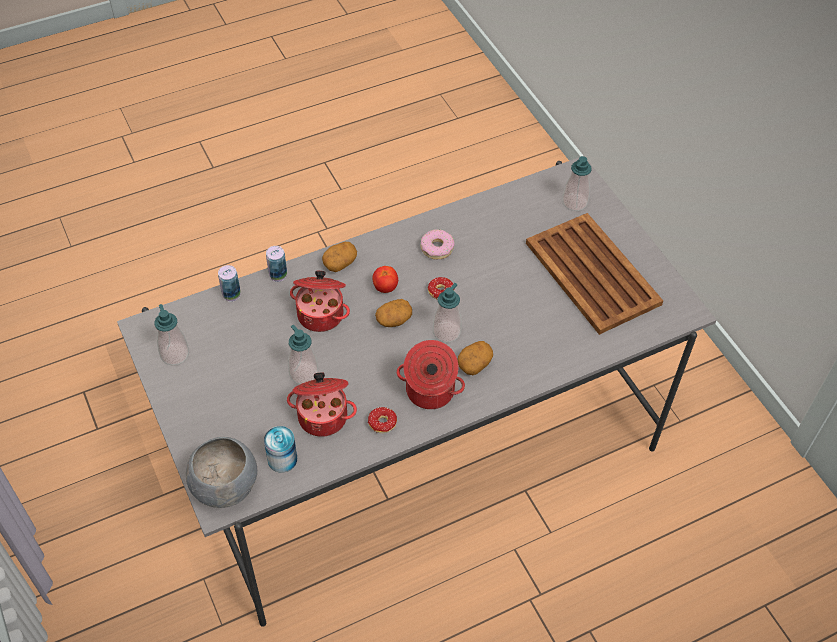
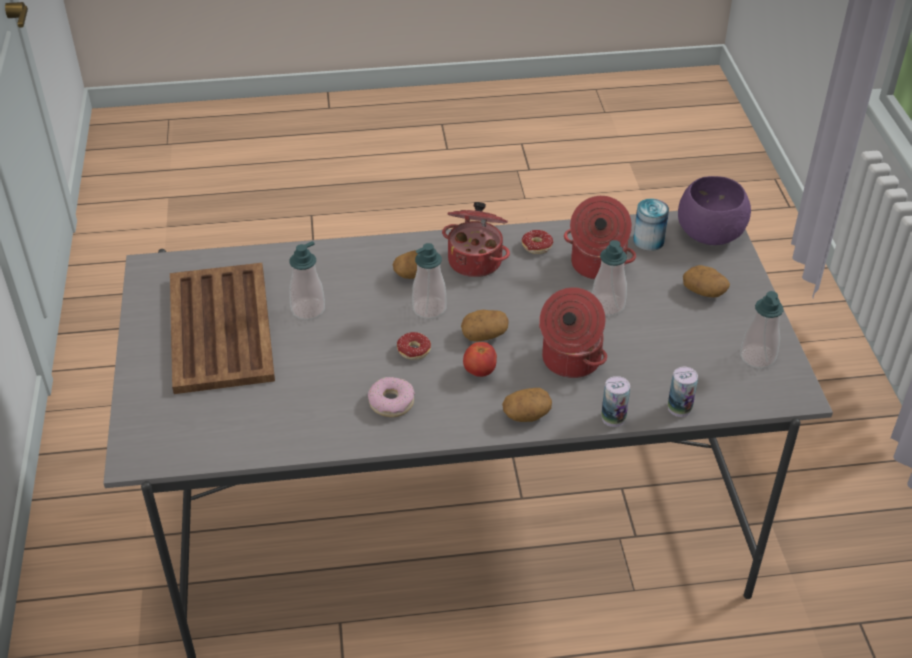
camera: 160 degrees left, 10 degrees down
(223, 411) = (704, 291): none -> potato
(226, 484) = (709, 234): grey bowl -> purple bowl
(574, 202) = (172, 417): soap dispenser -> soap dispenser (308, 309)

